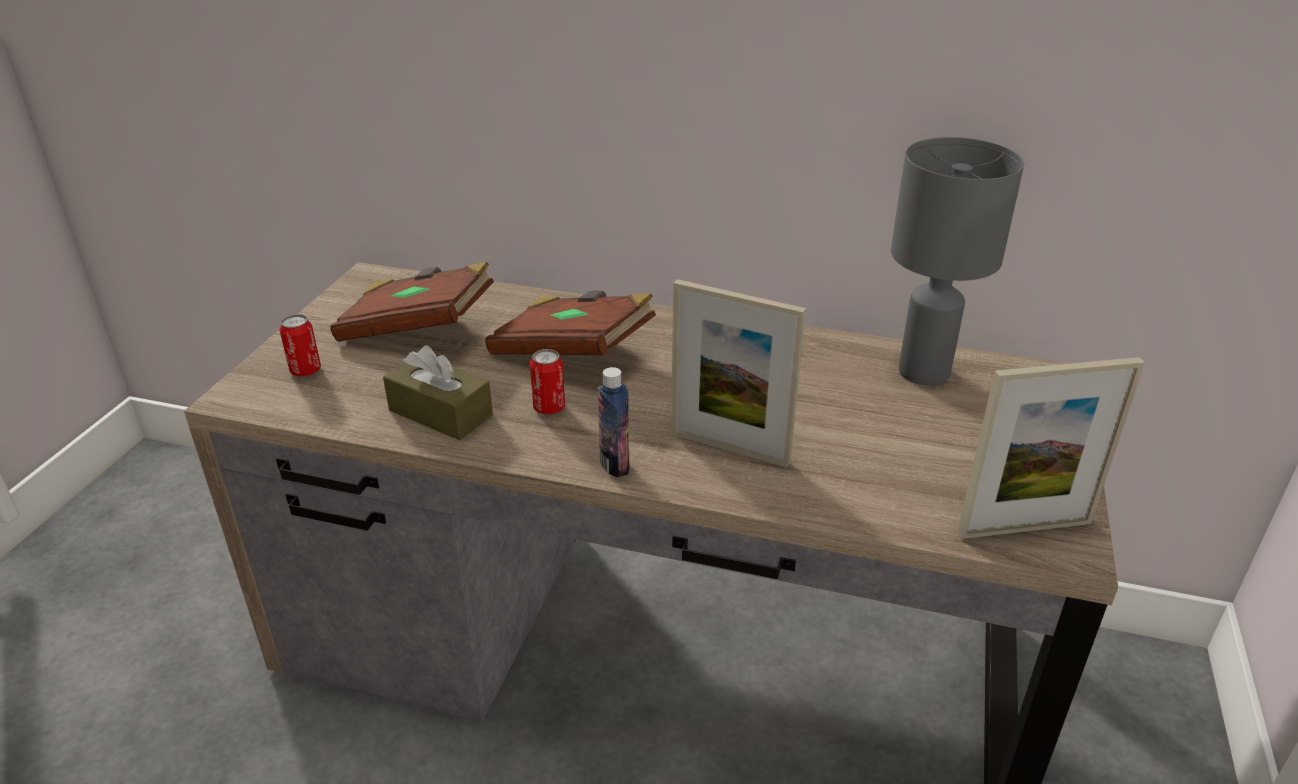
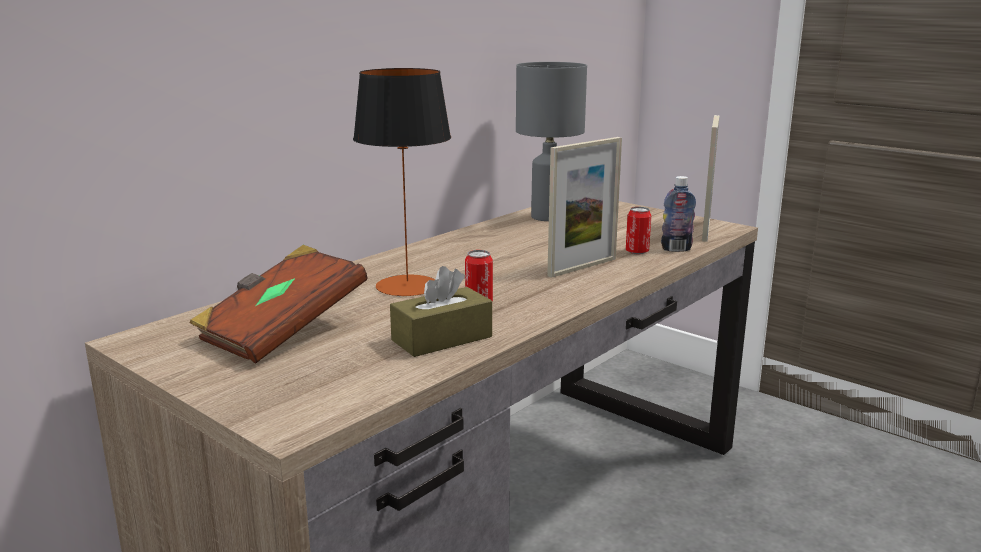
camera: 65 degrees left, 15 degrees down
(305, 371) = (287, 386): can -> can (637, 252)
(573, 352) = (407, 286): brown book -> table lamp
(614, 465) = (573, 296): bottle -> bottle (676, 249)

